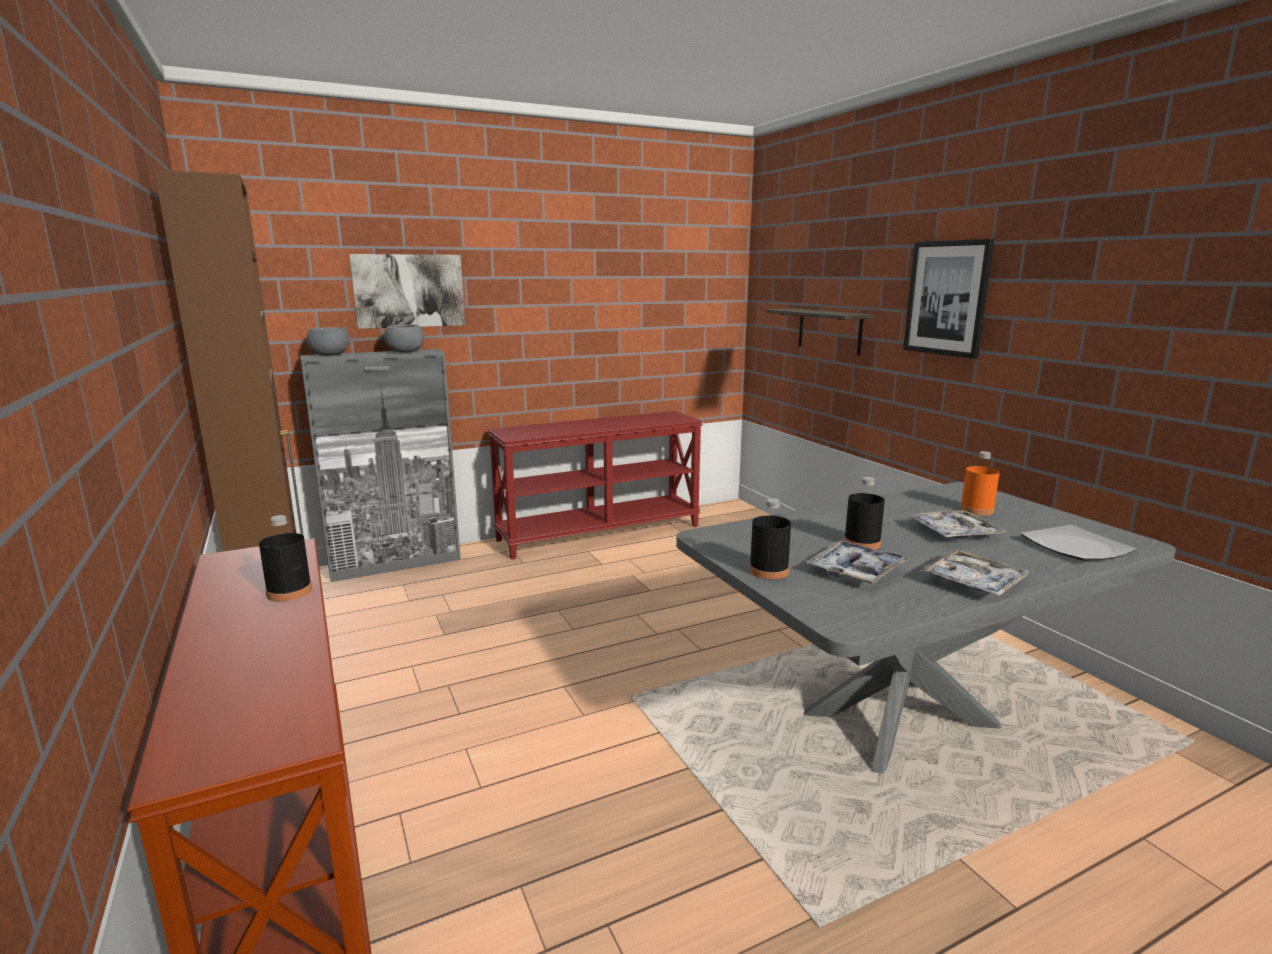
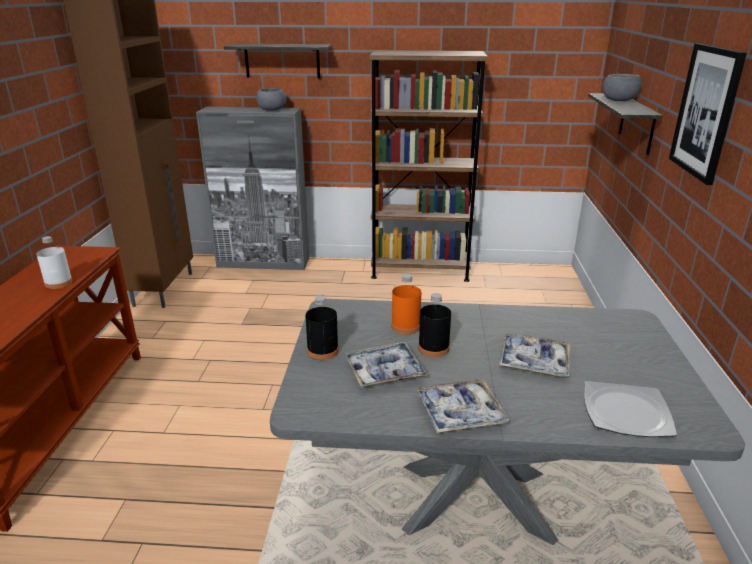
camera: 30 degrees right, 10 degrees up
(289, 592) = (58, 283): black bottle -> white bottle
(330, 355) = (221, 108): grey bowl -> grey bowl (619, 100)
(409, 291) = (282, 60): picture -> shelf
(599, 532) = (420, 270): red console table -> brown bookcase
(976, 510) = (600, 345): orange bottle -> orange bottle (405, 326)

